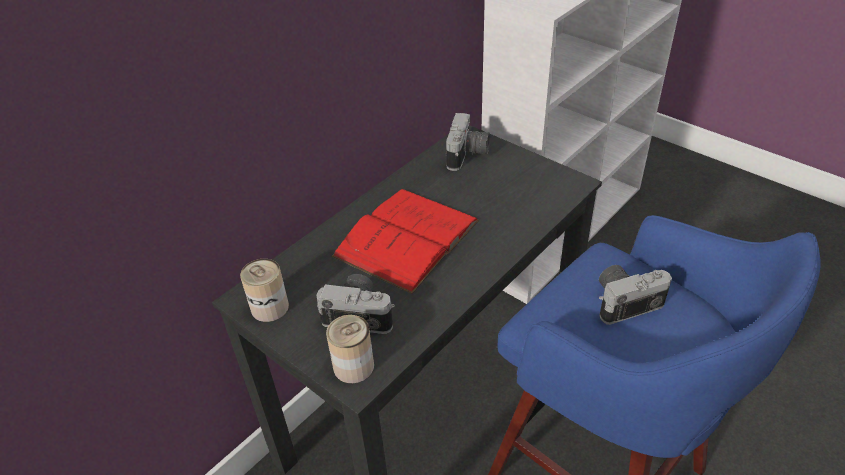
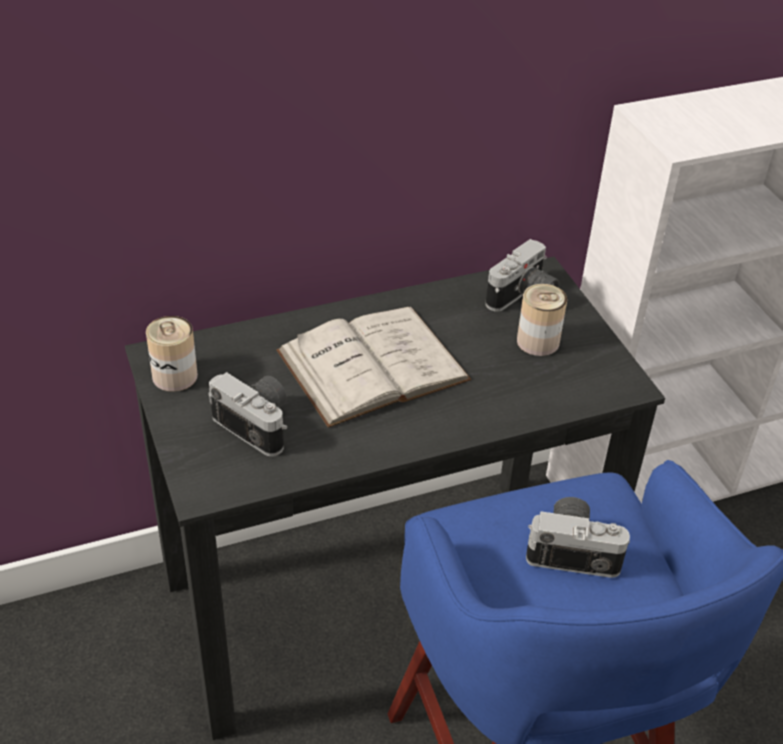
camera: 25 degrees right, 0 degrees up
(353, 366) = (210, 473): can -> can (538, 341)
(407, 238) = (372, 365): red book -> white book

